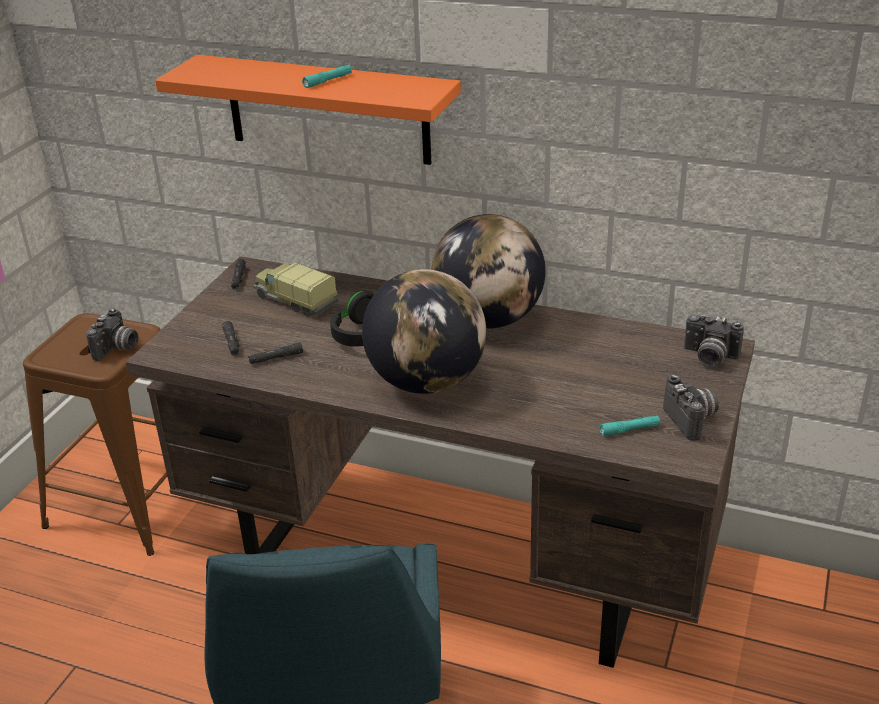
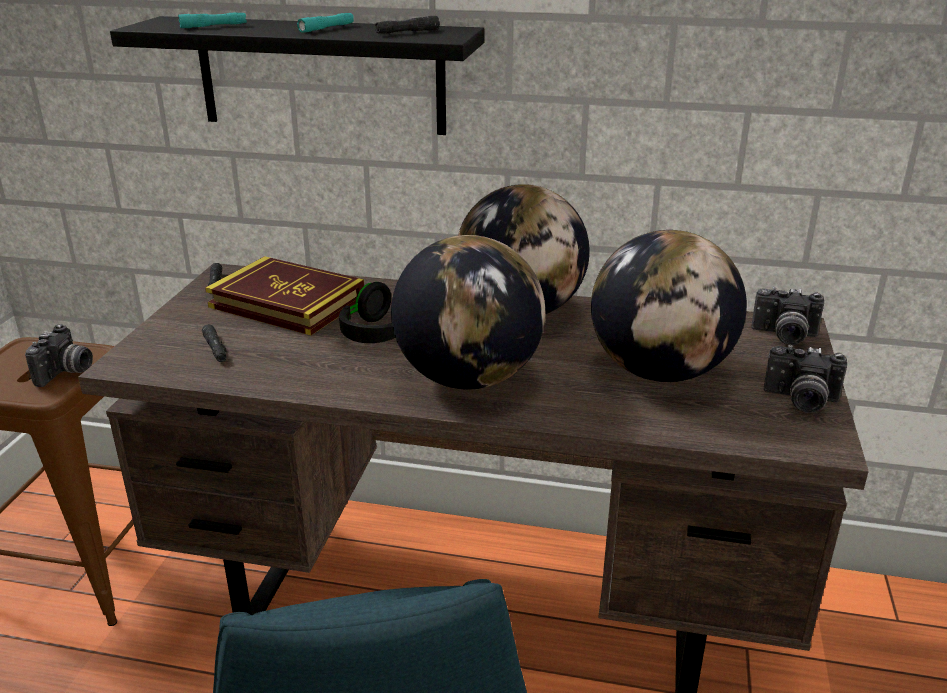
camera: 10 degrees left, 5 degrees down
(276, 358) = (274, 362): black flashlight -> black flashlight (407, 32)
(295, 301) = (287, 303): toy truck -> book
(327, 109) = (320, 75): orange shelf -> black shelf
(586, 385) = (659, 372): none -> globe
(629, 429) = (732, 416): turquoise flashlight -> turquoise flashlight (213, 26)
(692, 420) = (800, 401): camera -> camera turned 135 degrees clockwise

